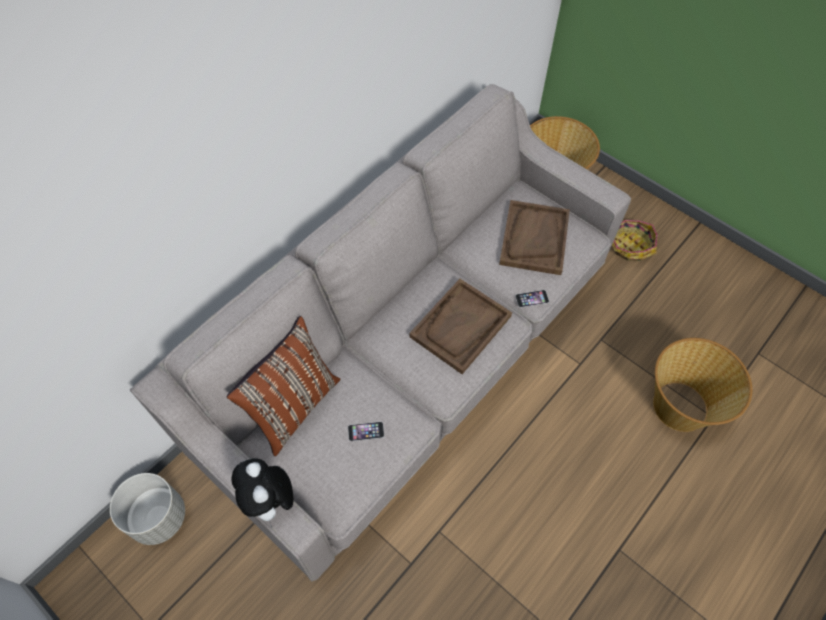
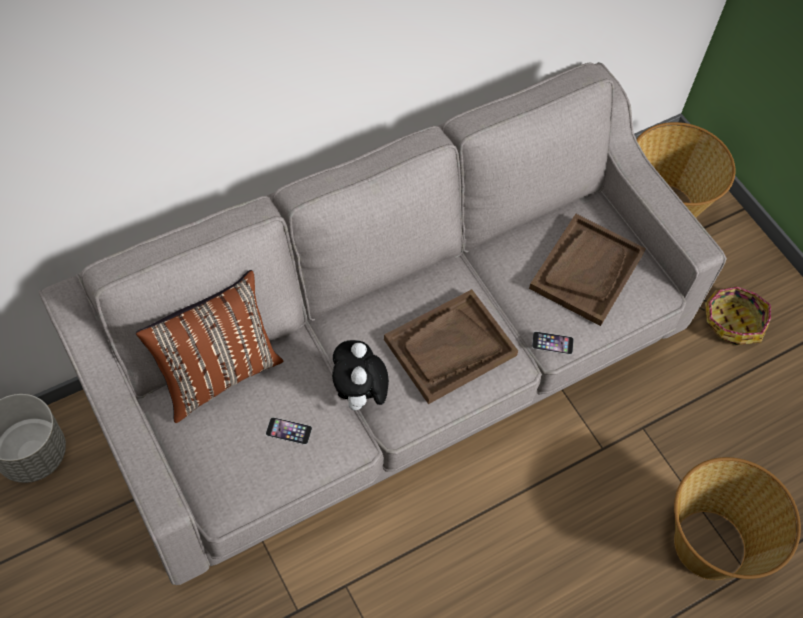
camera: 15 degrees right, 0 degrees up
(270, 502) = (147, 468): plush toy -> plush toy (359, 396)

